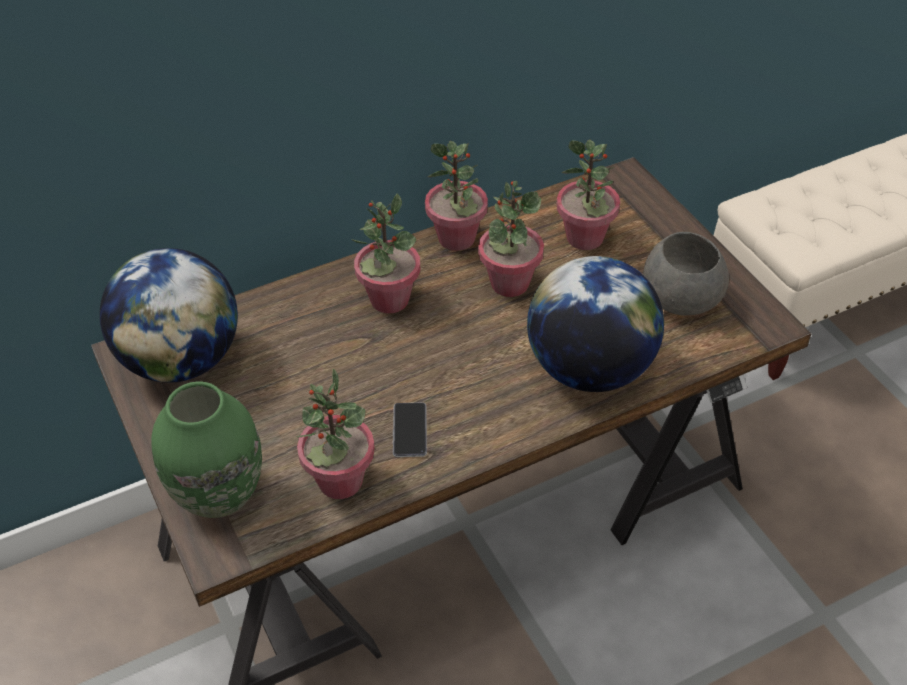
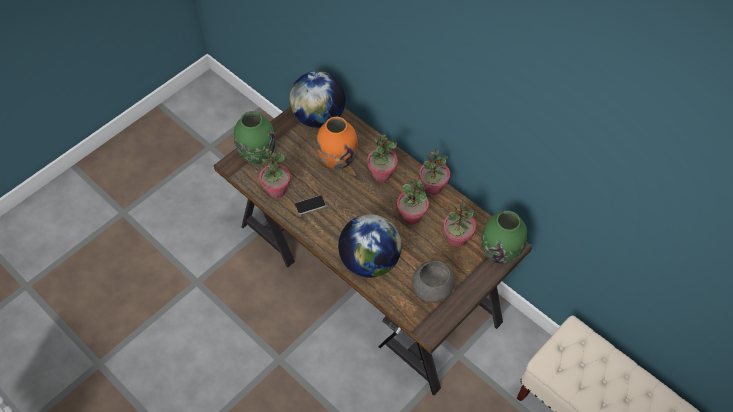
camera: 70 degrees right, 10 degrees up
(315, 357) = (337, 160): none -> orange vase
(633, 195) = (500, 252): none -> green vase

